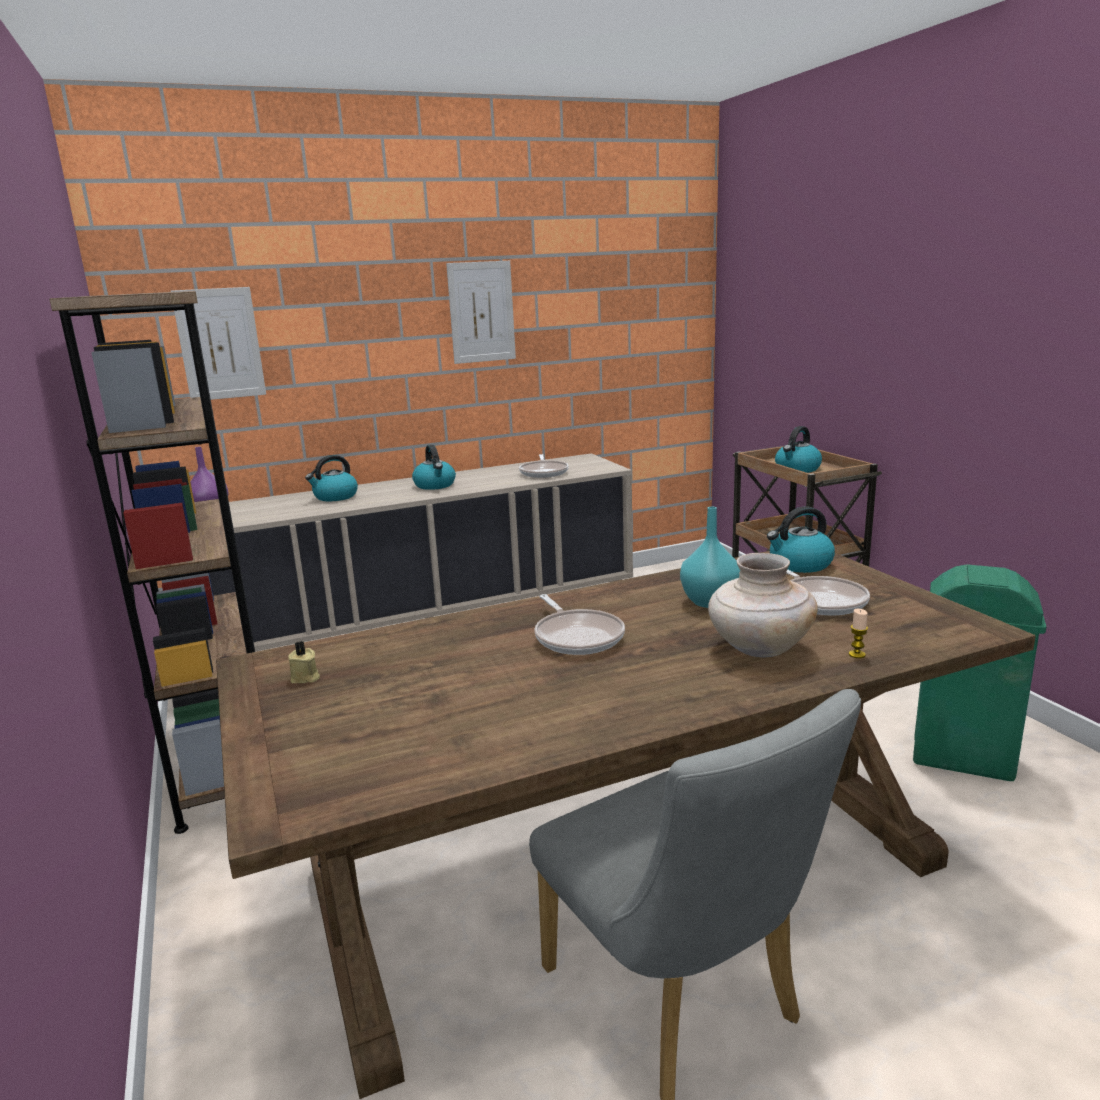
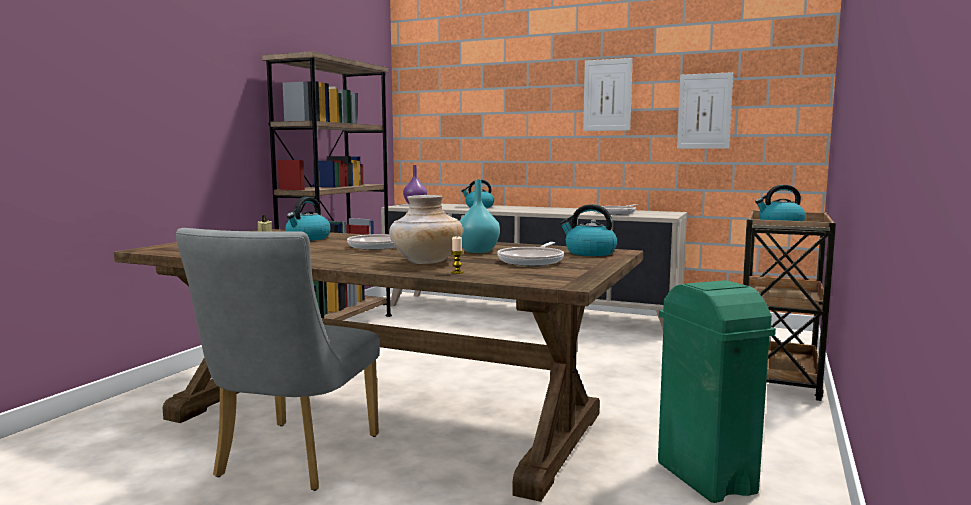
camera: 45 degrees right, 10 degrees down
(220, 344) = (445, 109): picture -> picture (704, 111)
(435, 485) = (539, 209): kettle -> kettle (308, 238)

